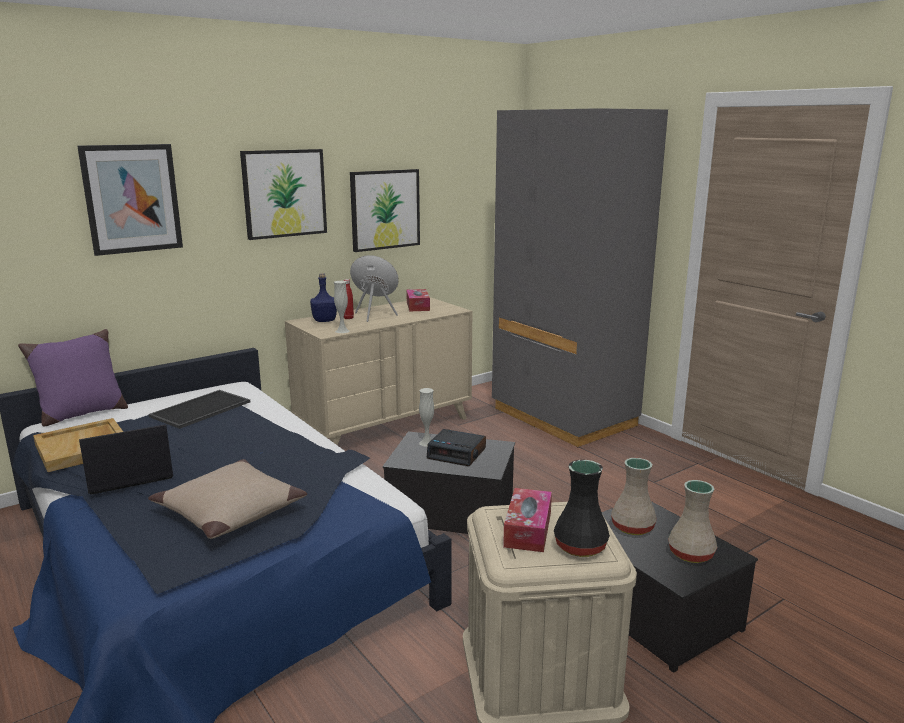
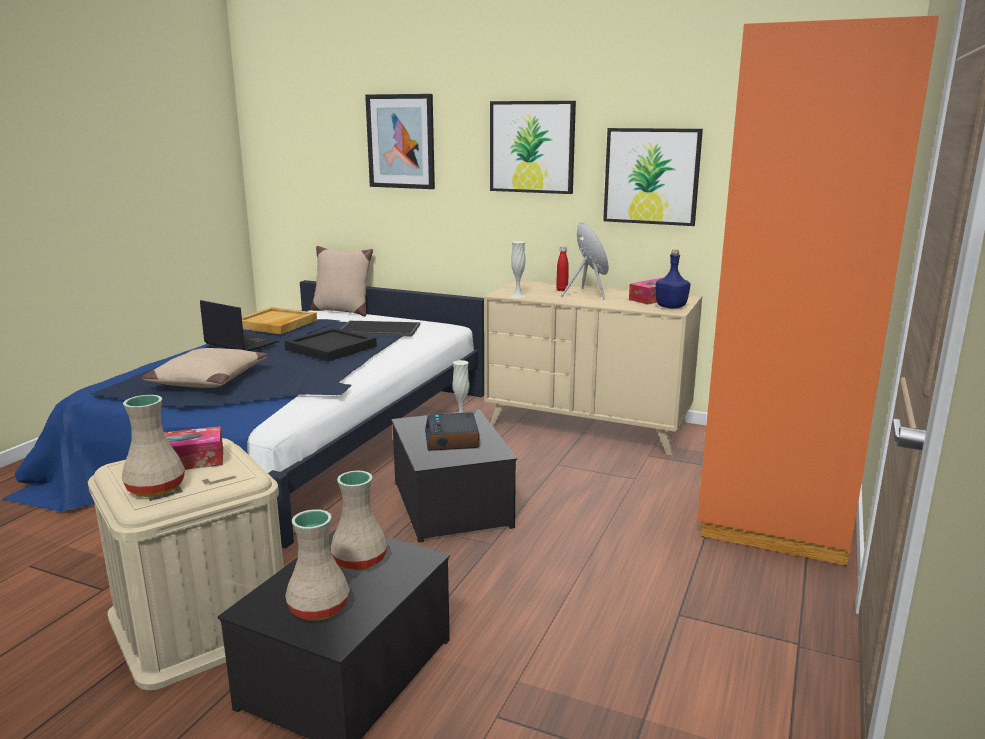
camera: 60 degrees right, 0 degrees up
(81, 414) = (342, 311): purple pillow -> beige pillow
(228, 437) = (332, 347): none -> black tray
(324, 320) = (539, 286): blue bottle -> blue bottle (670, 307)
(563, 417) = (776, 507): grey wardrobe -> orange wardrobe
(581, 546) = (156, 489): black vase -> beige vase

